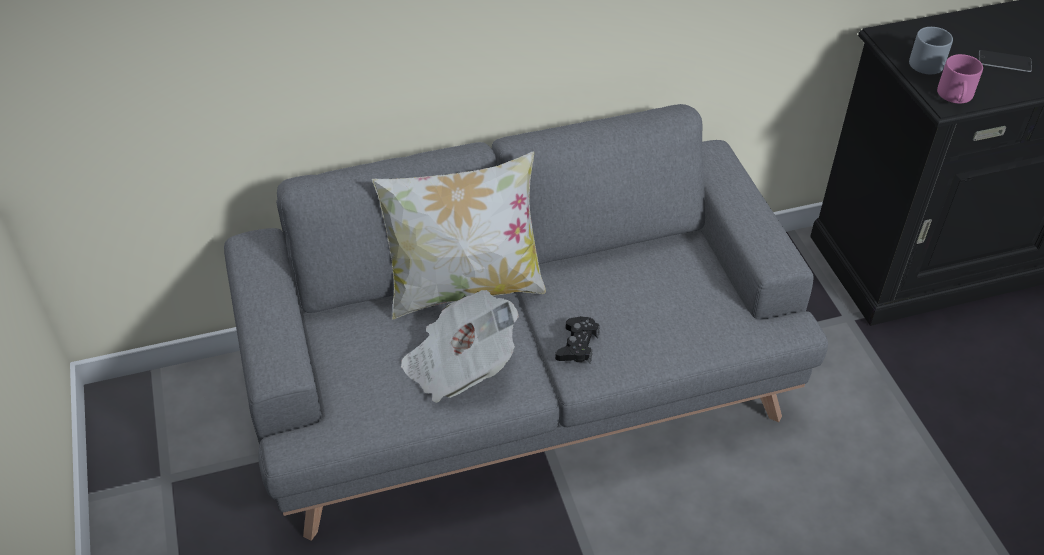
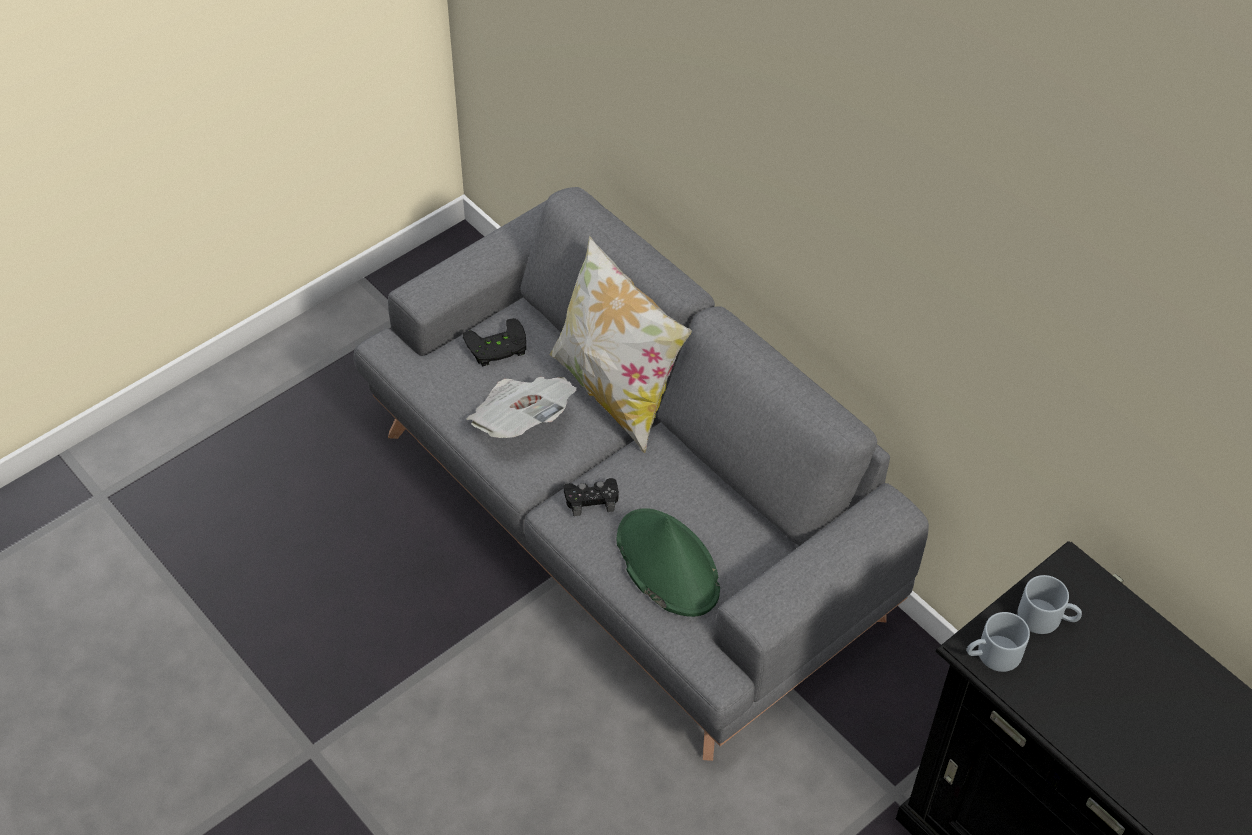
camera: 65 degrees right, 5 degrees up
(359, 354) = (497, 348): none -> black game controller
(673, 318) = (666, 563): none -> green hat
(956, 97) = (992, 655): pink mug -> grey mug
(1004, 61) = (1100, 695): phone -> none

